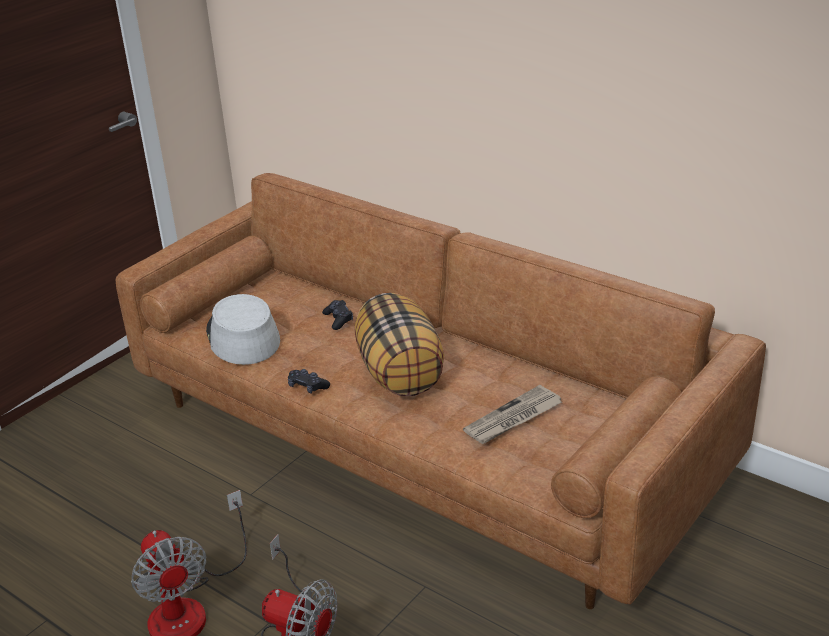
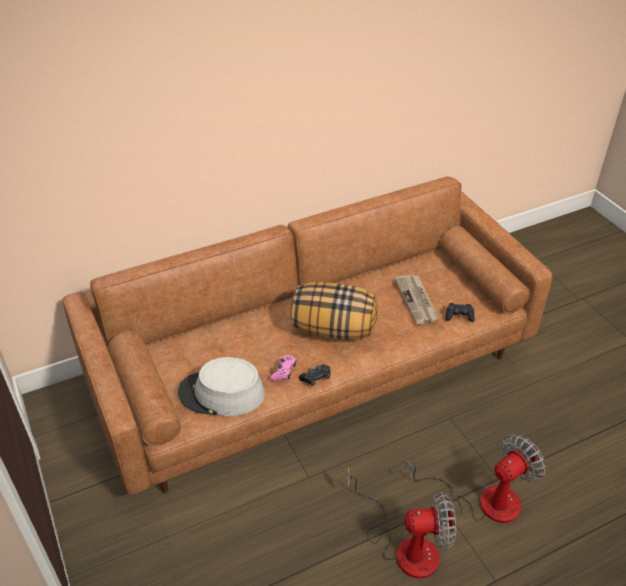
camera: 65 degrees left, 10 degrees up
(302, 362) = (283, 371): none -> pink game controller
(338, 319) = (243, 336): black game controller -> black game controller (459, 316)

